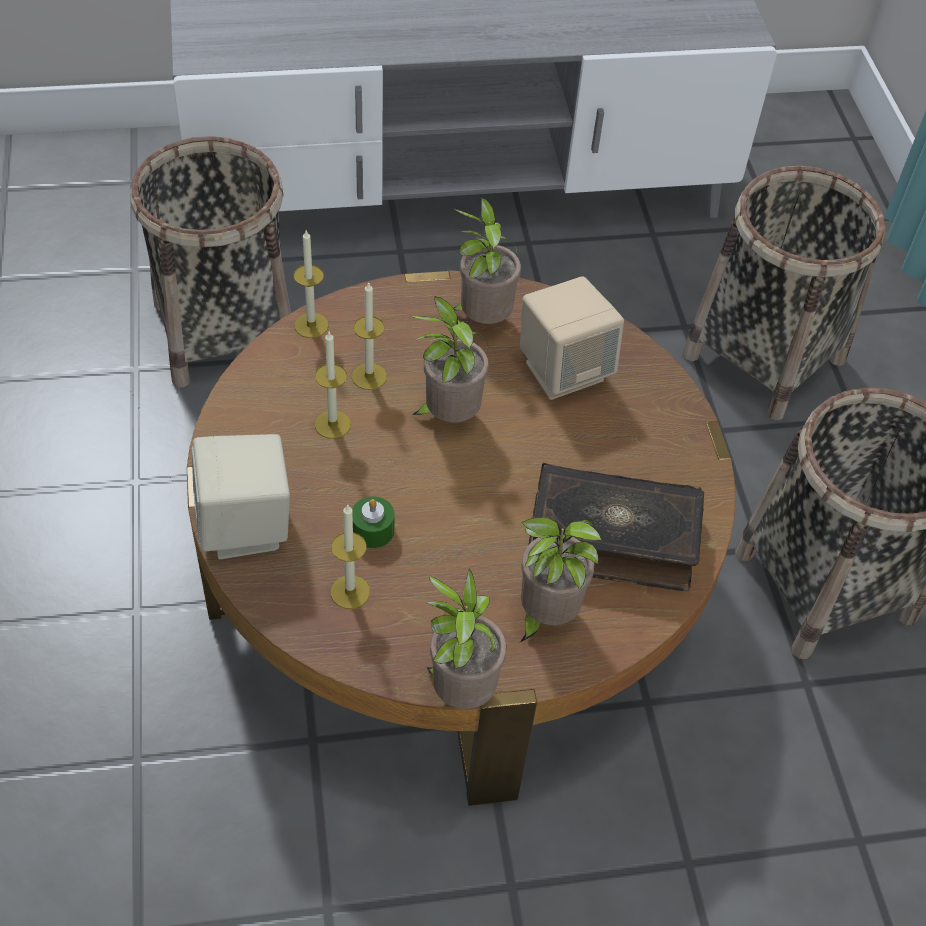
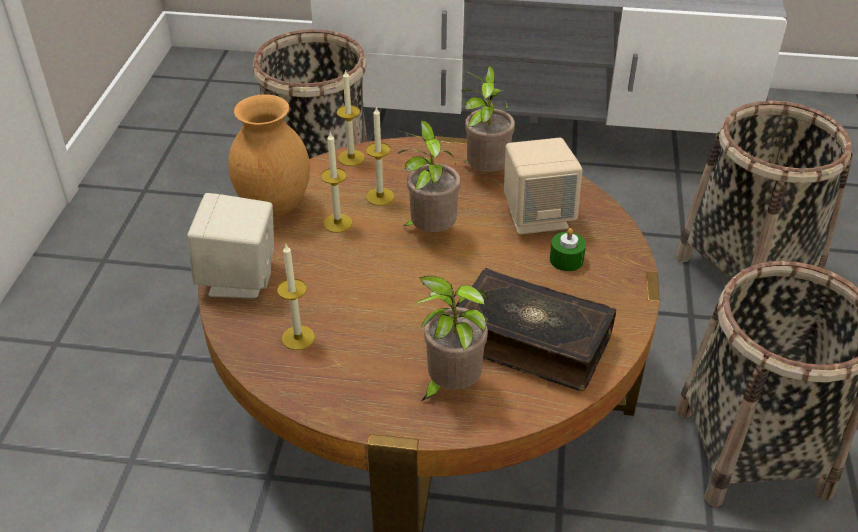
camera: 20 degrees right, 10 degrees down
(245, 414) = (275, 206): none -> brown vase
(372, 530) = (336, 298): green candle -> green candle (566, 259)
(459, 690) = (354, 427): potted plant -> none

